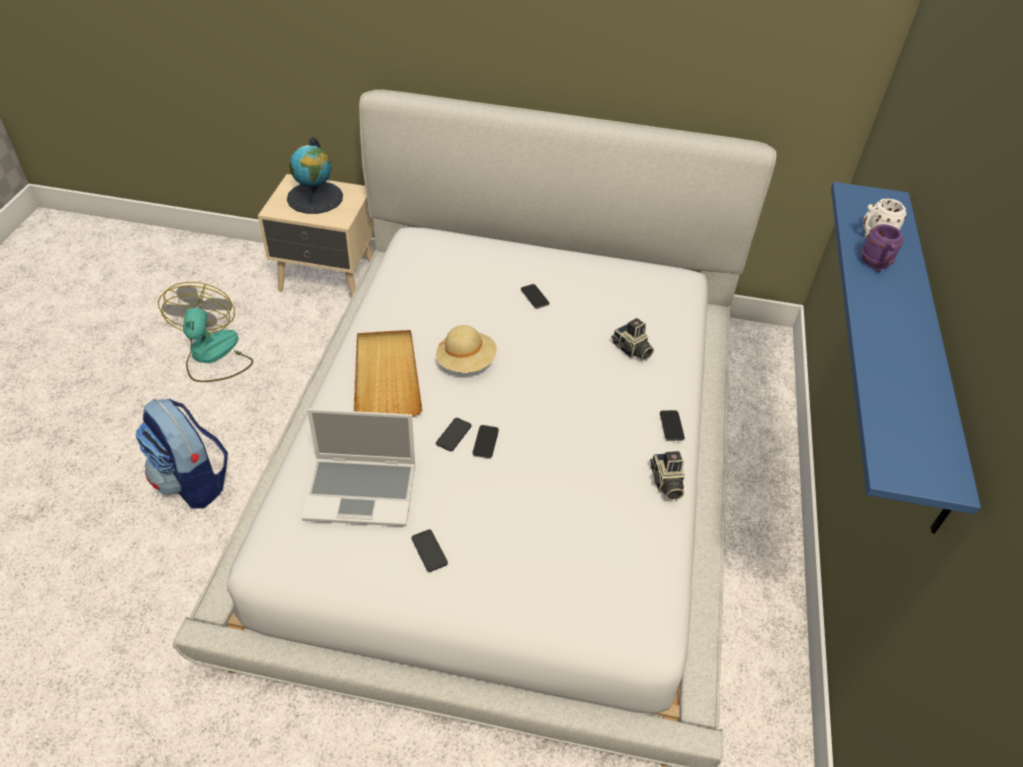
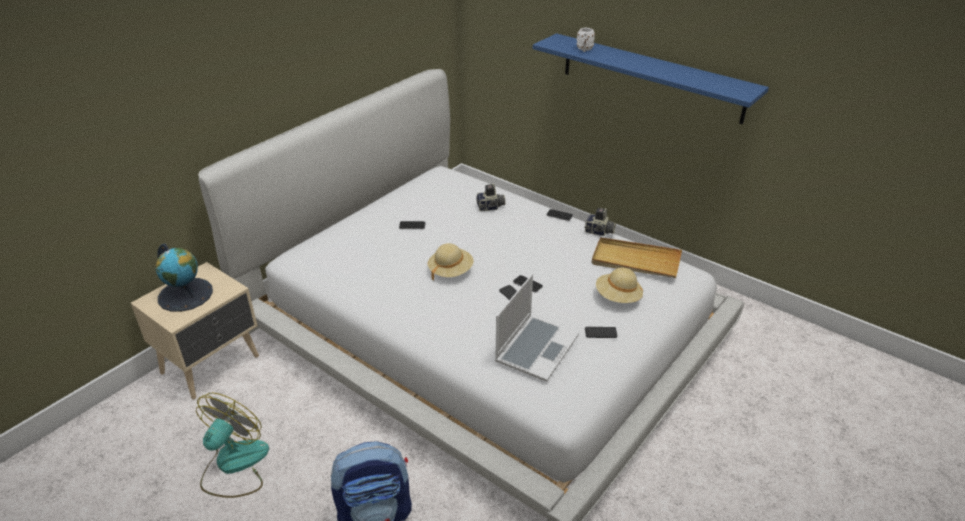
camera: 60 degrees left, 10 degrees down
(213, 356) = (234, 465): fan -> fan turned 90 degrees clockwise
(386, 377) = (437, 309): beige tray -> beige tray (635, 261)
(519, 549) = (617, 297): none -> beige hat
(876, 265) = (607, 56): purple mug -> none

